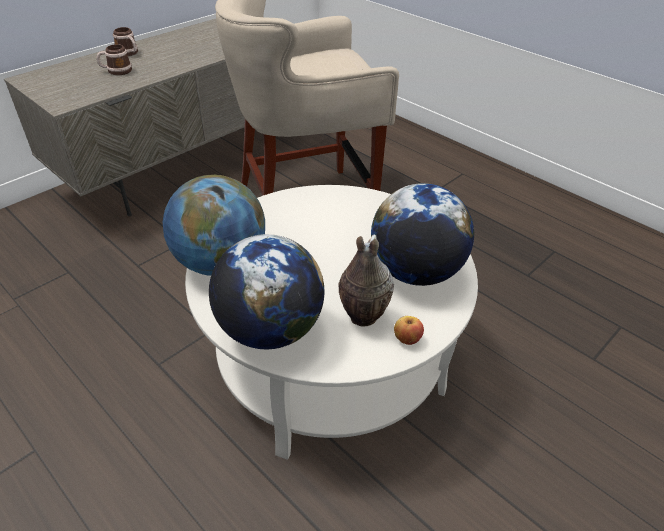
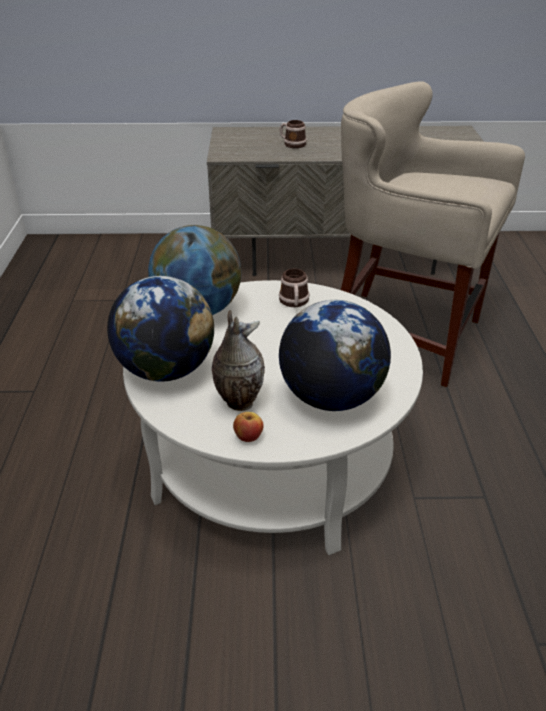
camera: 45 degrees right, 5 degrees down
(129, 53) = (320, 134): mug -> mug (294, 302)

